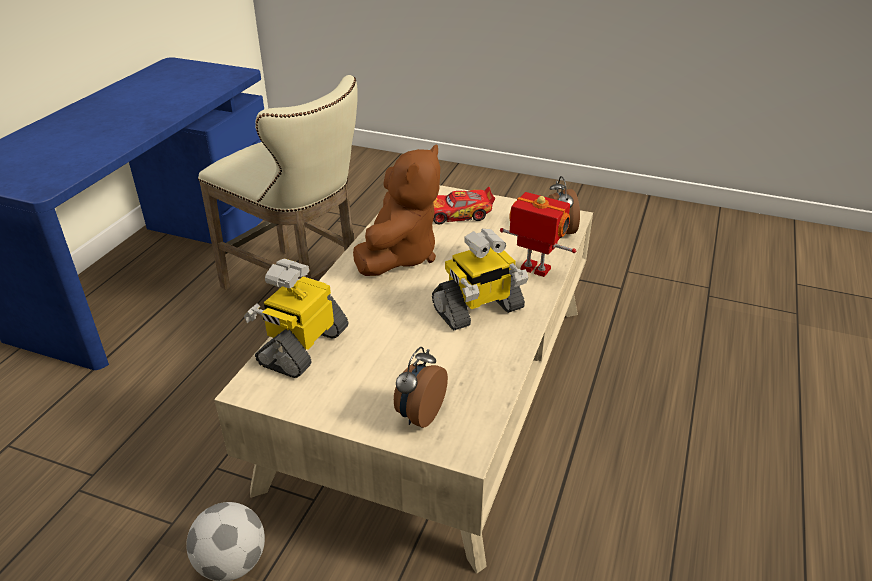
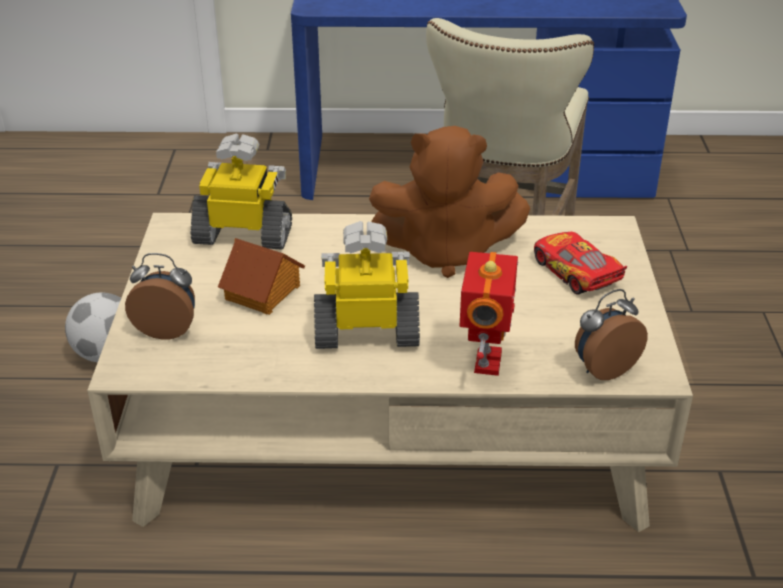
camera: 70 degrees right, 0 degrees up
(397, 350) = (263, 292): none -> toy house
(478, 310) = (367, 332): toy robot -> toy robot turned 135 degrees clockwise

